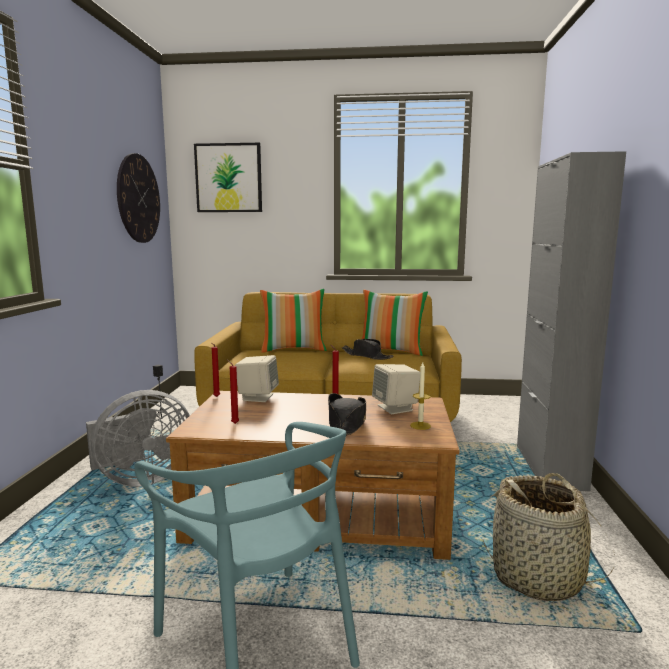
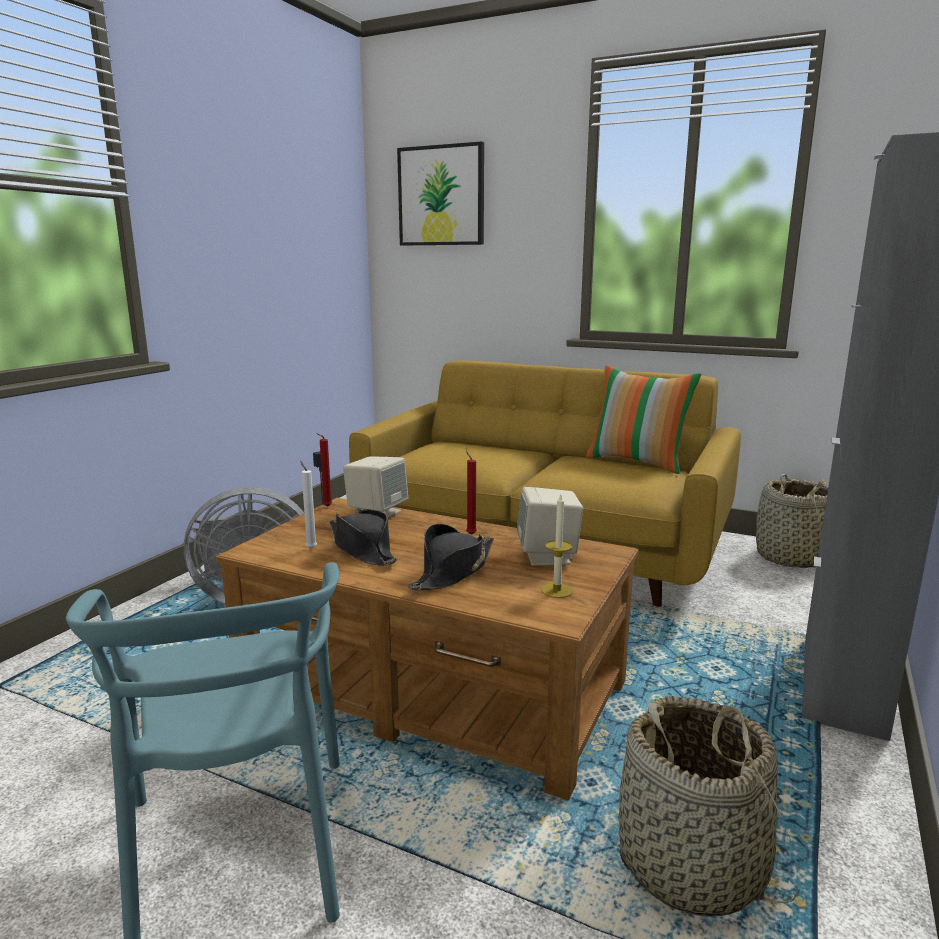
camera: 20 degrees right, 5 degrees up
(138, 198) = (312, 229): wall clock -> none
(234, 423) = (310, 548): red candle -> white candle
(293, 349) = (497, 446): pillow -> none
(367, 356) = (590, 467): black hat -> black hat (362, 548)
(481, 403) = (792, 558): none -> basket

